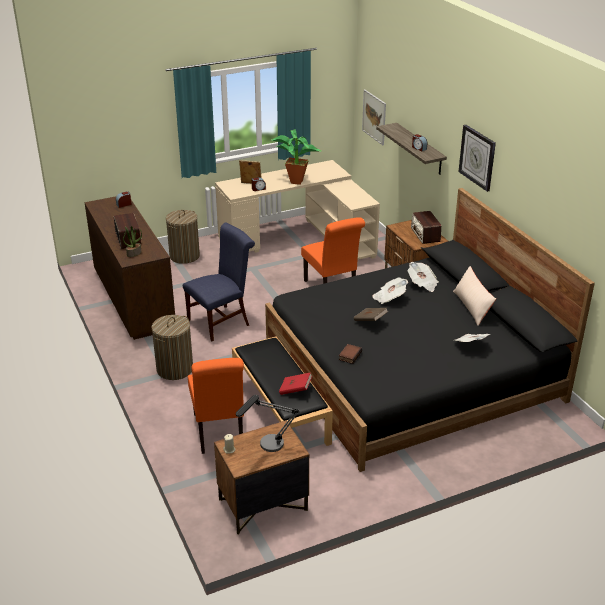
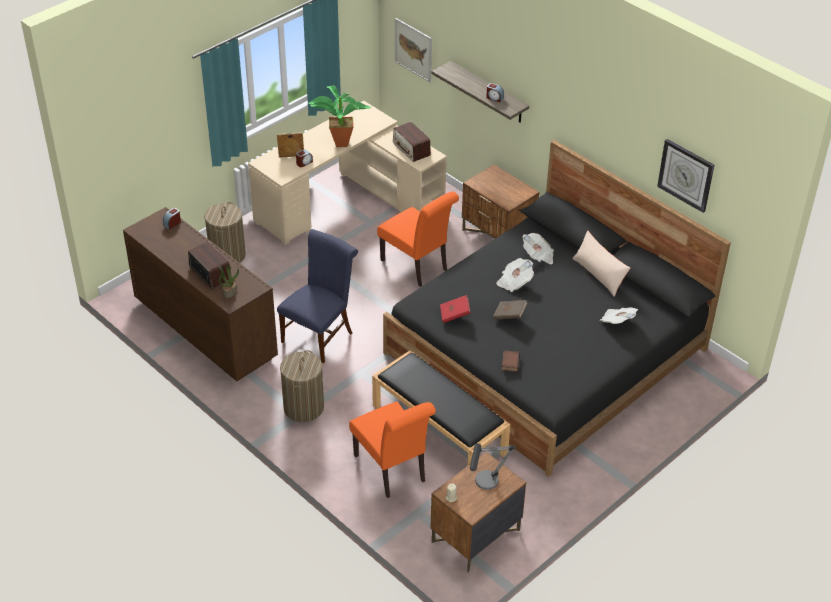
camera: 20 degrees left, 10 degrees up
(295, 390) = (466, 411): red book -> red book (455, 315)
(425, 235) = (510, 187): radio -> radio (411, 149)
(477, 157) = (573, 111): wall clock -> wall clock (686, 175)

